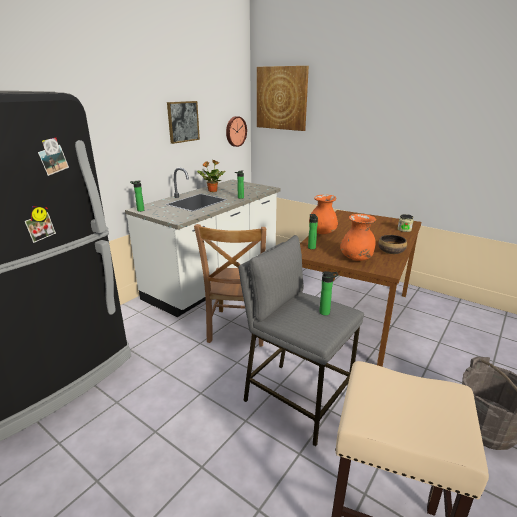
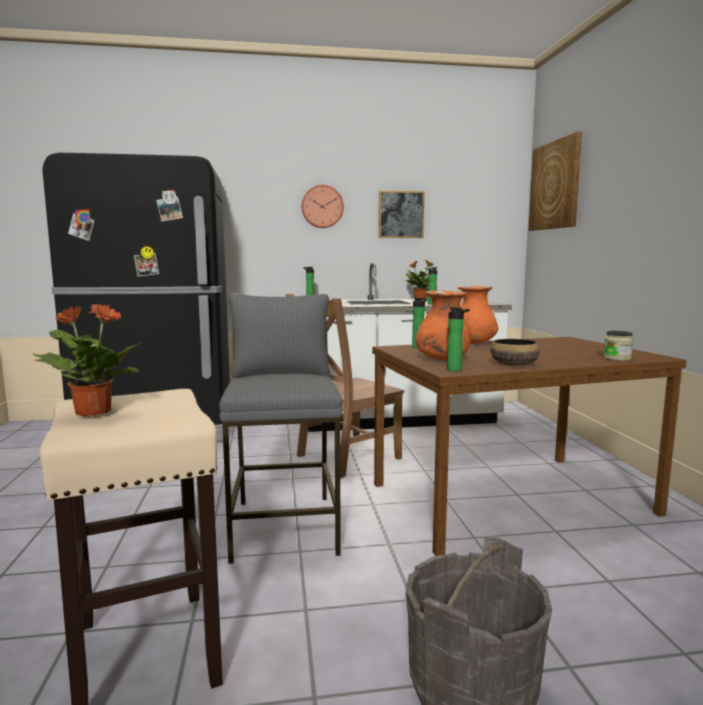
camera: 45 degrees right, 15 degrees down
(235, 131) = (493, 235): wall clock -> wall clock (322, 206)
(326, 312) = (293, 383): bottle -> bottle (456, 370)
(402, 423) = (92, 412): none -> potted plant

